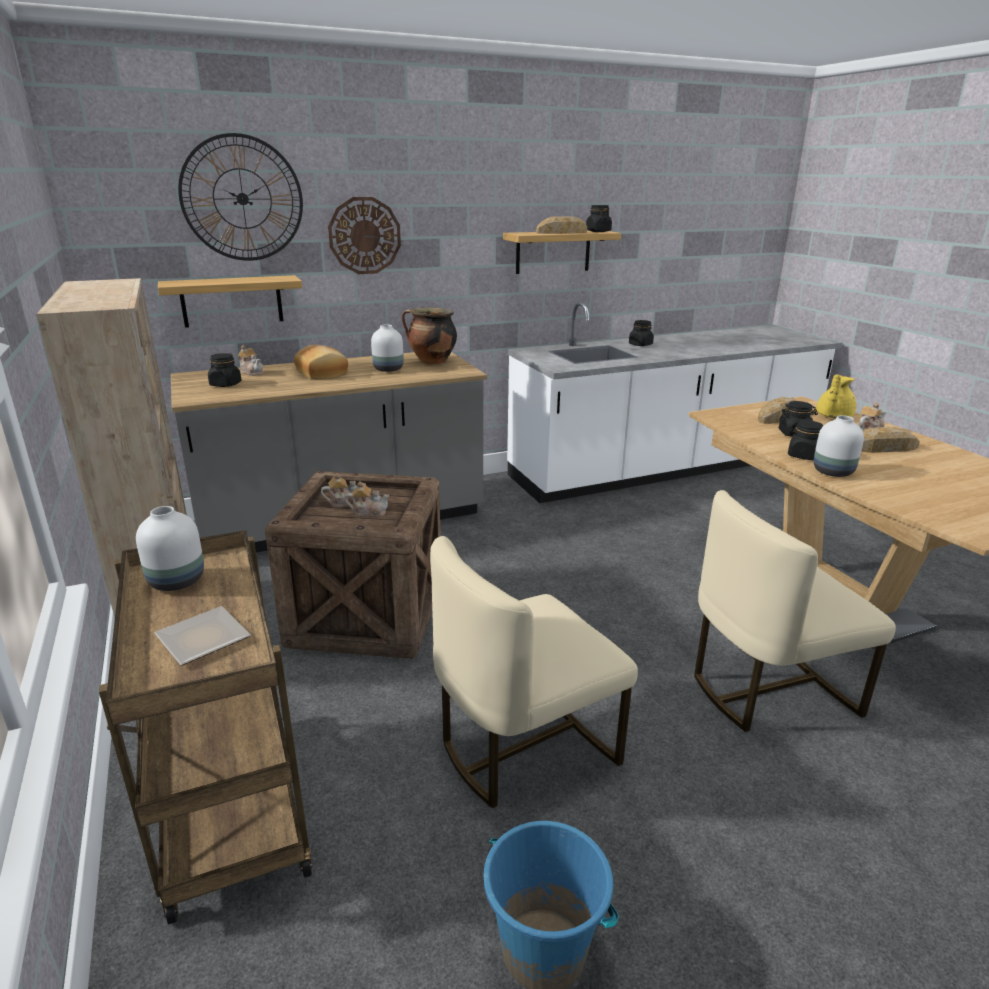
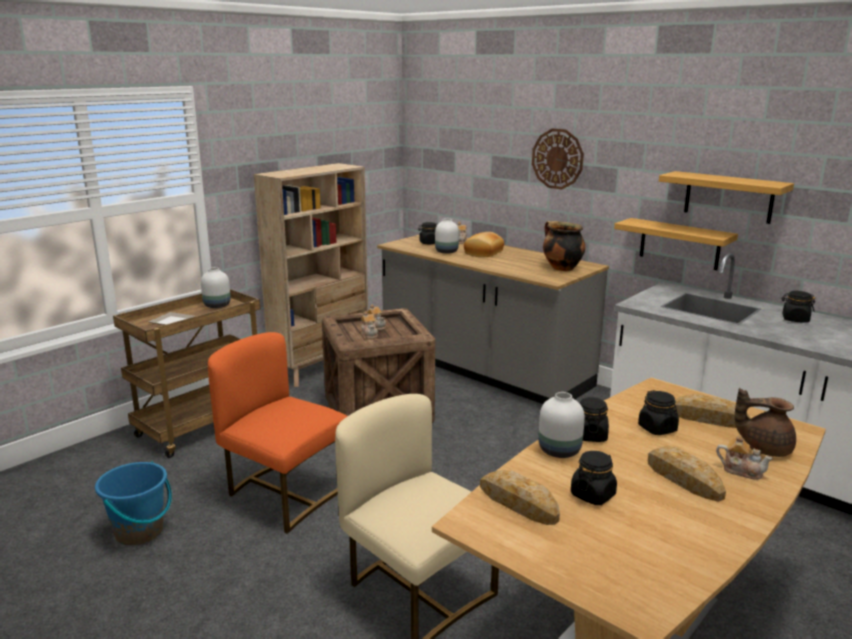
camera: 65 degrees right, 5 degrees down
(232, 301) = (471, 192): shelf -> shelf (679, 244)
(242, 199) = (486, 124): wall clock -> none
(387, 369) = (521, 263): white vase -> white vase (446, 252)
(524, 746) = (285, 494): beige chair -> orange chair
(561, 232) = (719, 178): bread -> bread (518, 503)
(598, 231) = (766, 183): black jar -> black jar (593, 495)
(832, 416) = (763, 448): yellow teapot -> brown teapot

